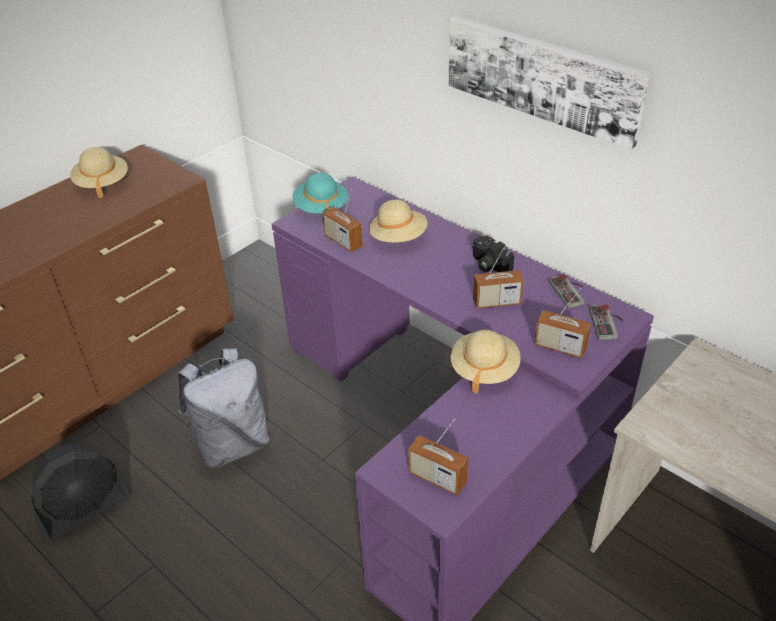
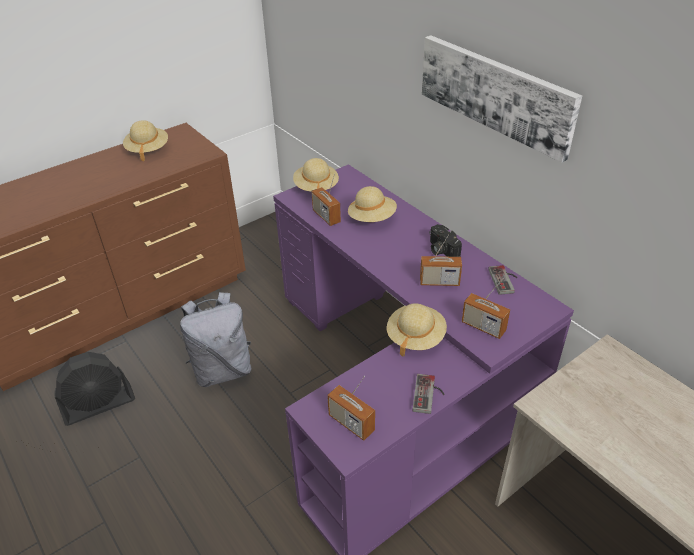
camera: 10 degrees right, 0 degrees up
(321, 208) = (316, 187): turquoise hat -> beige hat
(608, 323) = (531, 312): game controller -> game controller (429, 395)

